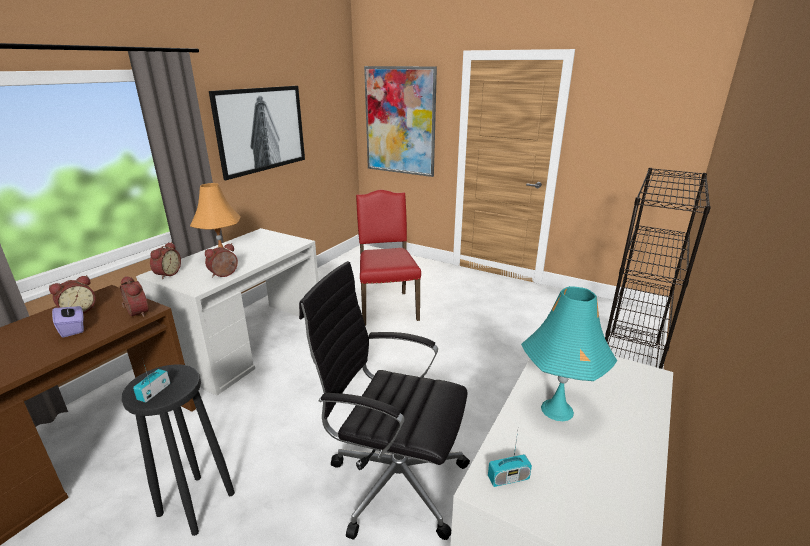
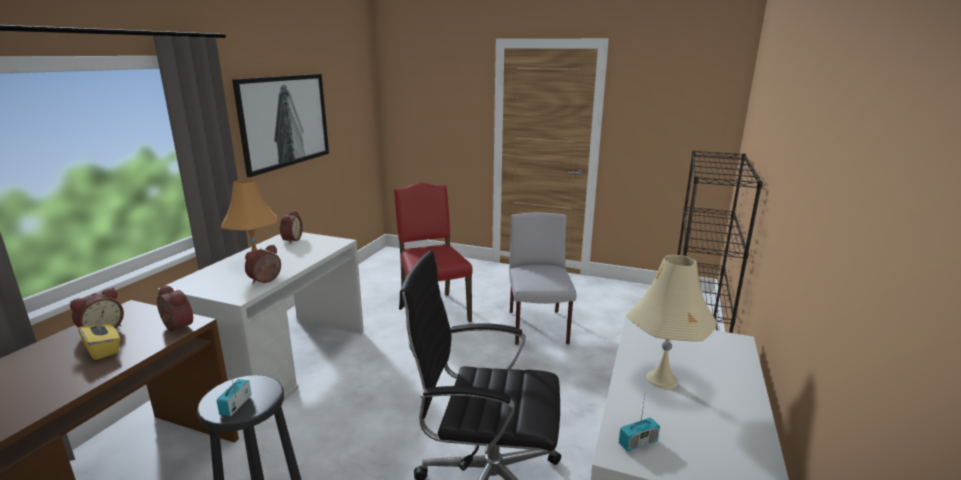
camera: 10 degrees left, 5 degrees down
(73, 329) = (103, 350): purple tissue box -> yellow tissue box
(167, 274) = (196, 284): alarm clock -> alarm clock (291, 240)
(400, 121) = (428, 111): picture -> none
(480, 332) = (538, 328): none -> grey chair
(557, 410) = (661, 379): turquoise table lamp -> beige table lamp

